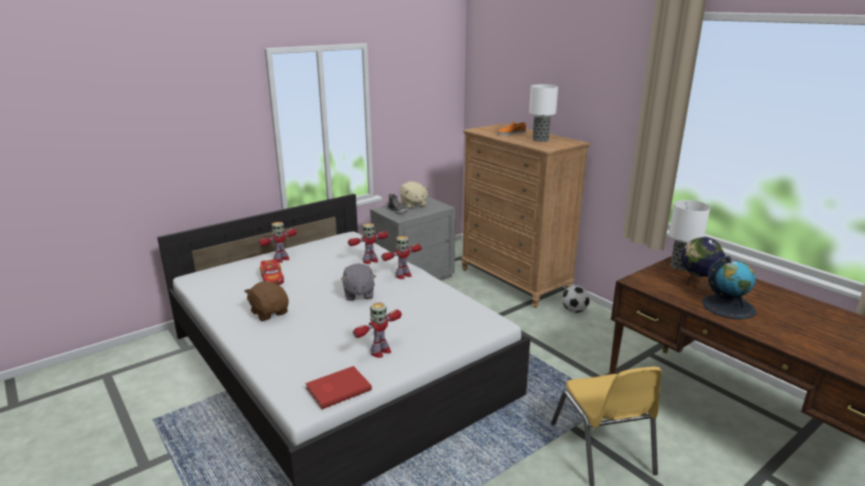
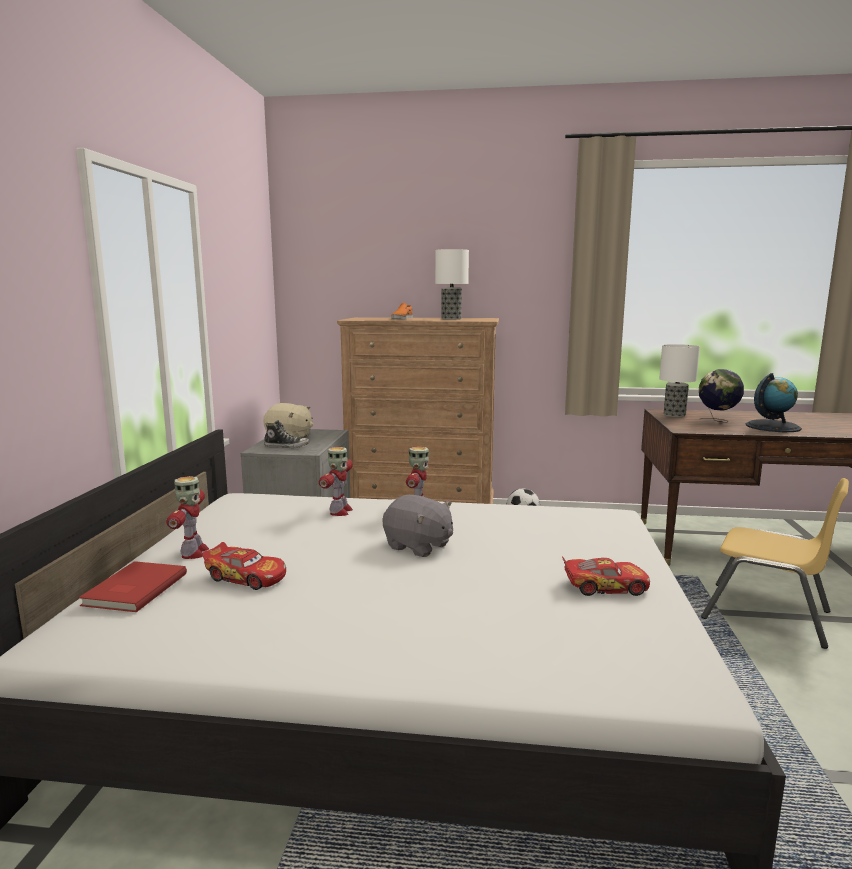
camera: 45 degrees left, 10 degrees down
(270, 313) = (351, 618): brown plush toy -> none
(337, 388) = (676, 647): red book -> red book (133, 589)
(380, 352) = (604, 586): toy robot -> toy car

